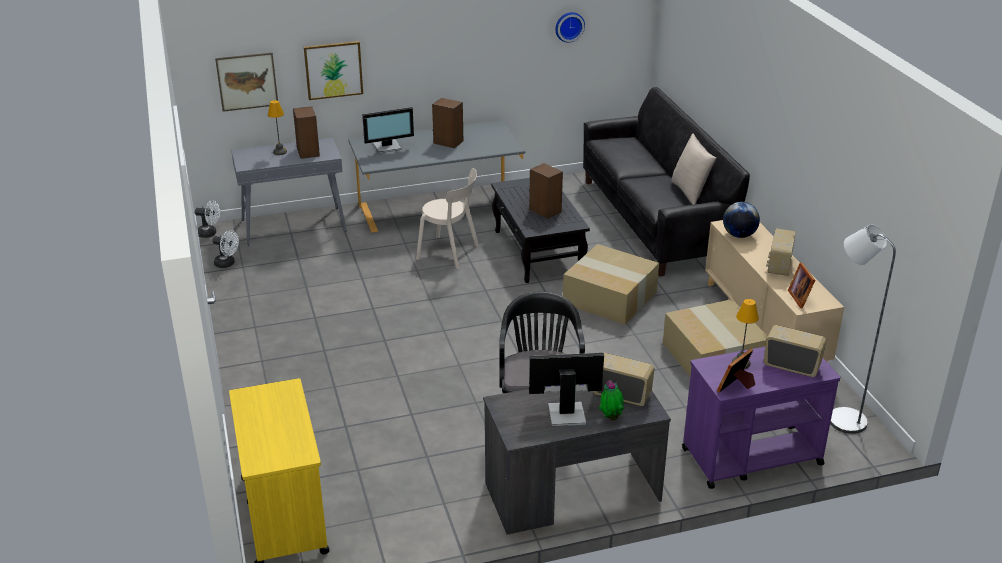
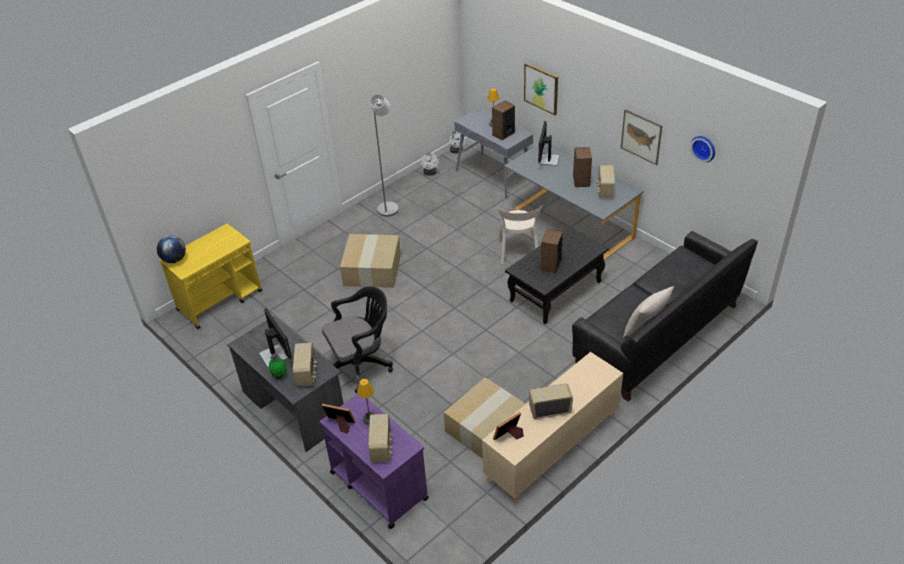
camera: 65 degrees right, 10 degrees up
(247, 81) = (494, 68): picture -> picture (641, 137)
(388, 147) = (548, 160): monitor -> monitor turned 60 degrees clockwise
(479, 136) = (604, 190): none -> radio
(608, 297) = (523, 348): cardboard box -> cardboard box (371, 269)
(739, 235) = (581, 374): globe -> globe (174, 260)
(840, 418) = (455, 526): grey floor lamp -> grey floor lamp (389, 207)

